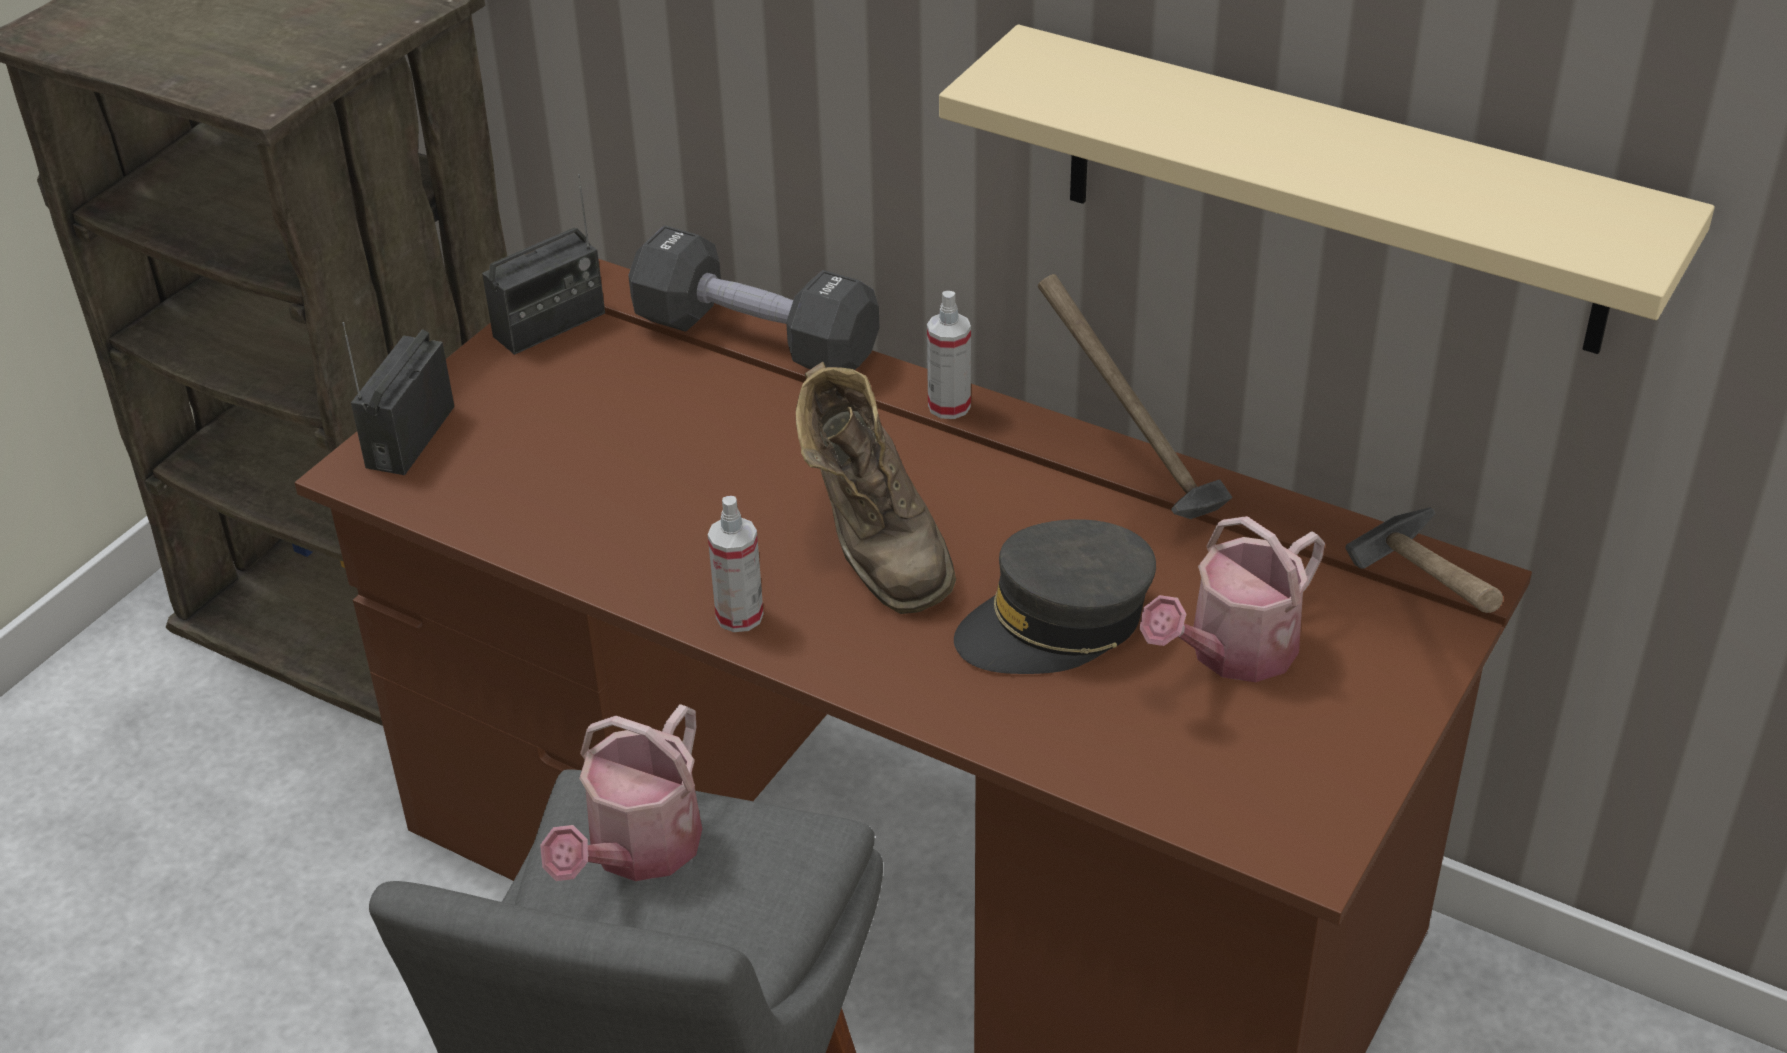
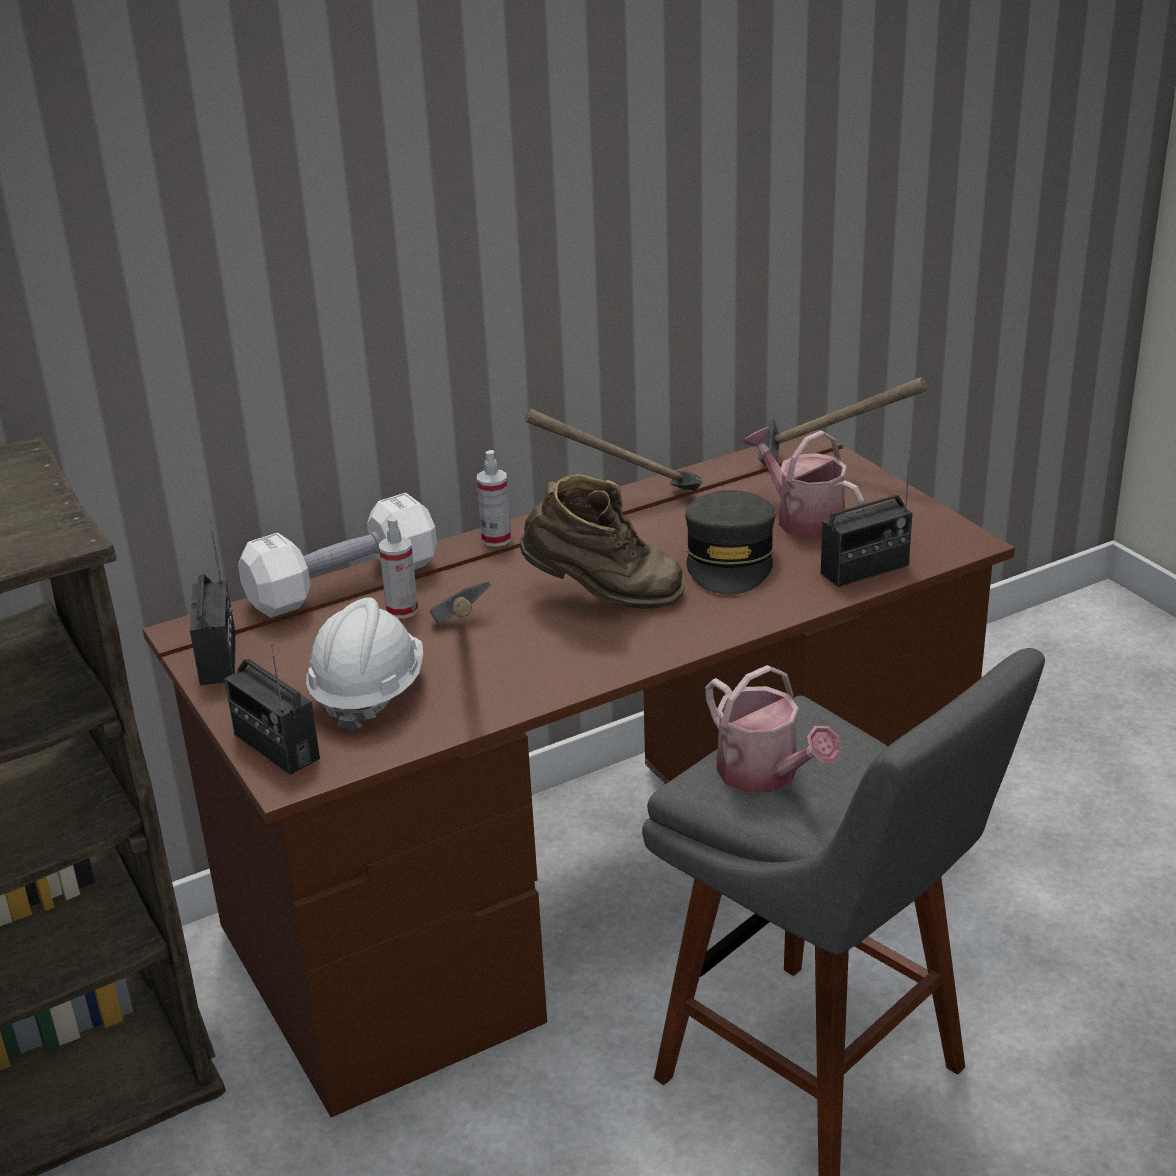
camera: 60 degrees left, 10 degrees down
(546, 454) = (368, 693): none -> white hard hat
(662, 495) = (467, 658): none -> hammer
(739, 616) = (619, 659): spray bottle -> spray bottle (402, 610)
(755, 339) = (343, 585): black dumbbell -> white dumbbell
(1134, 765) = (865, 569): none -> radio
(1232, 653) = (802, 518): watering can -> watering can turned 150 degrees clockwise
(1333, 191) = (676, 259): beige shelf -> none

